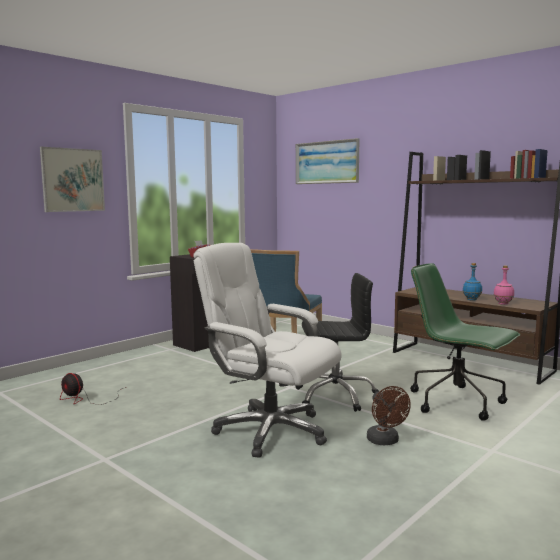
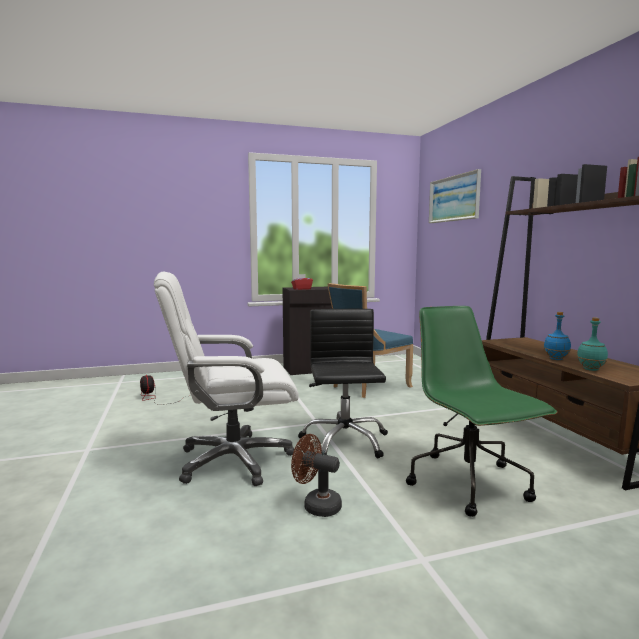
camera: 30 degrees right, 0 degrees up
(73, 180) = (199, 219): picture -> none
(269, 431) = (232, 460): white office chair -> white office chair turned 75 degrees counterclockwise
(335, 396) = (344, 441): black office chair -> black office chair turned 120 degrees counterclockwise
(385, 441) = (316, 505): brown fan -> brown fan turned 105 degrees clockwise
(503, 304) = (591, 369): pink bottle -> turquoise bottle

